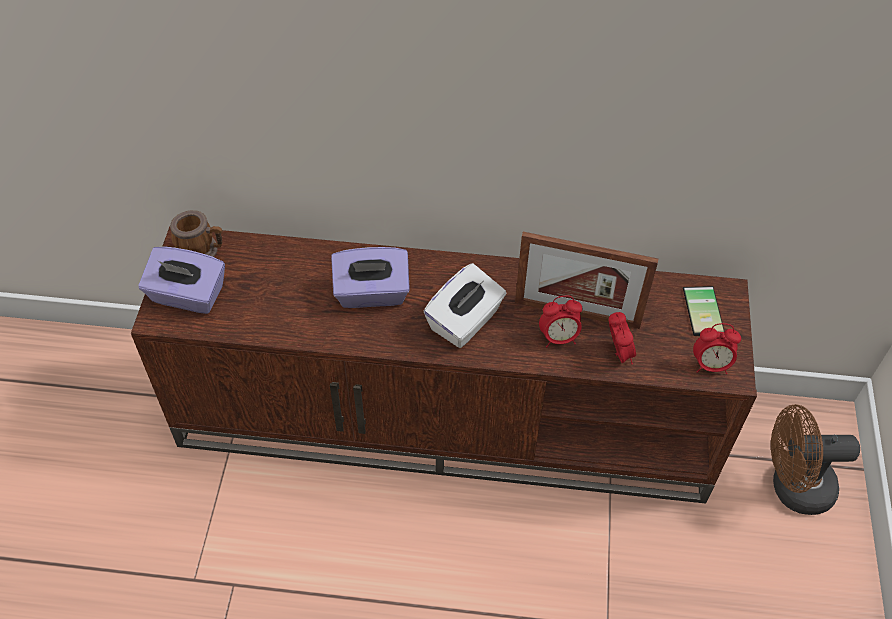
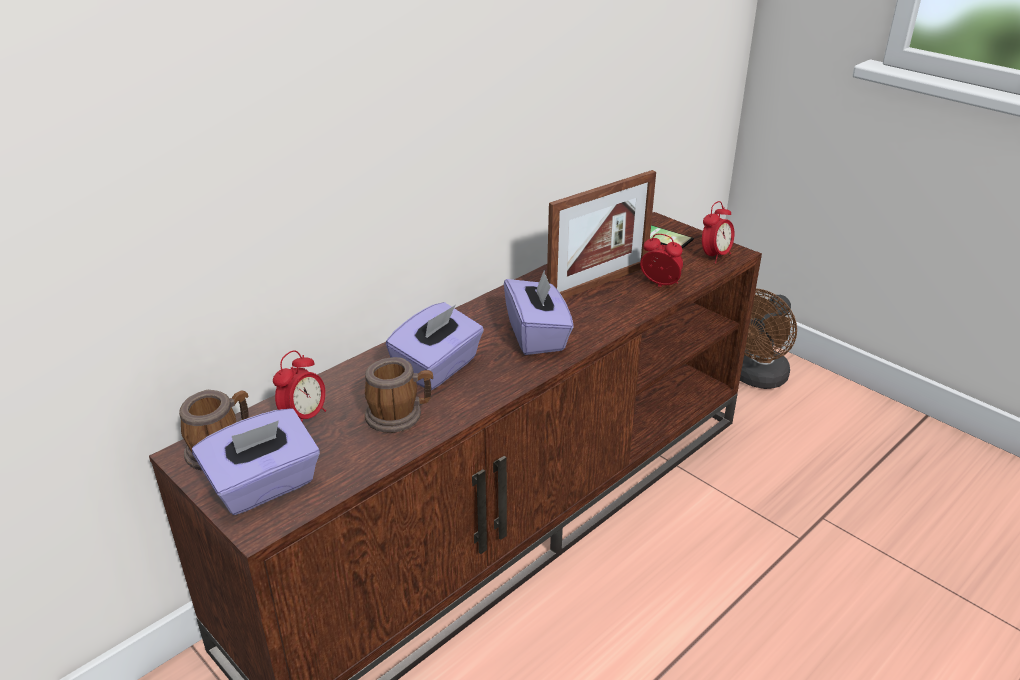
camera: 50 degrees left, 20 degrees down
(305, 310) = (400, 415): none -> mug
(465, 321) = (537, 335): white tissue box -> purple tissue box
(558, 338) = (612, 302): alarm clock -> alarm clock (304, 417)

